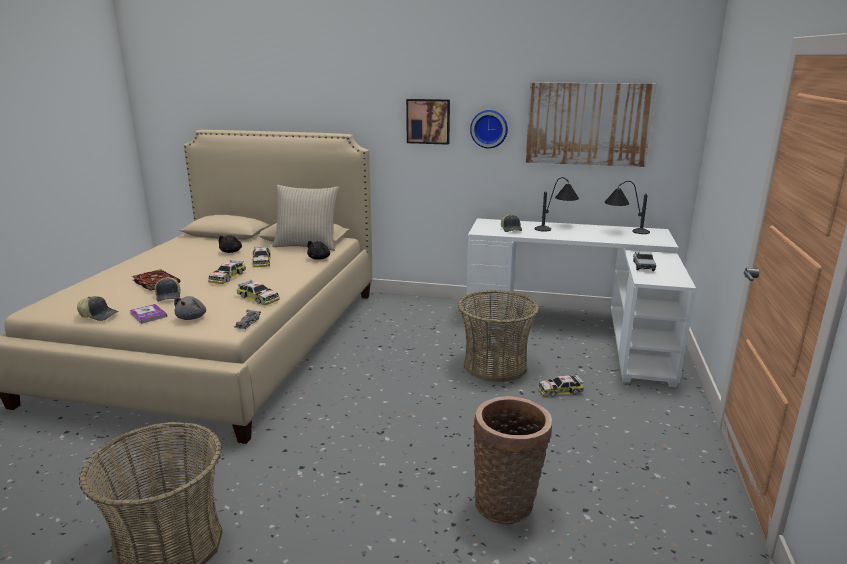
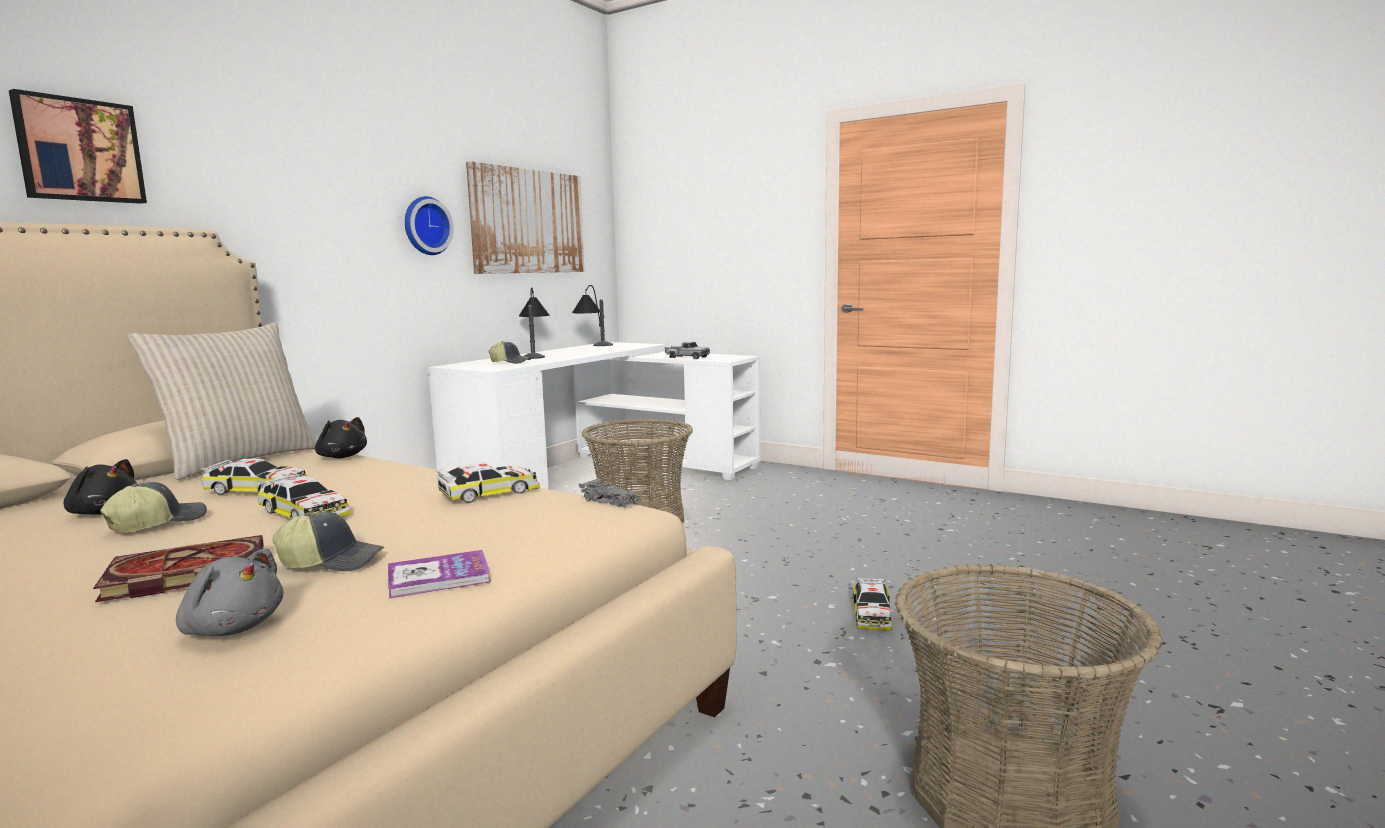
camera: 70 degrees left, 10 degrees down
(99, 315) = (342, 636): cap -> cap (157, 523)
(192, 317) = (523, 537): grey plush toy -> grey plush toy (232, 628)
(428, 121) = (337, 212): picture -> picture (79, 150)
(507, 503) = (926, 554): basket -> none
(559, 390) = (727, 503): toy car -> toy car (872, 613)

